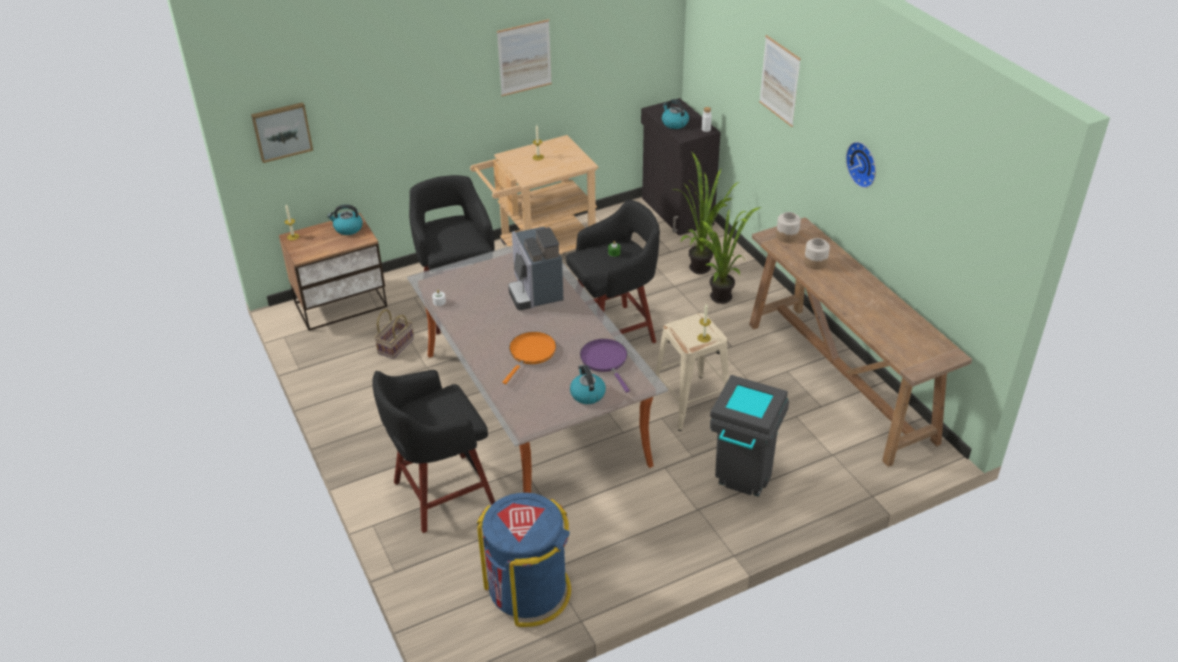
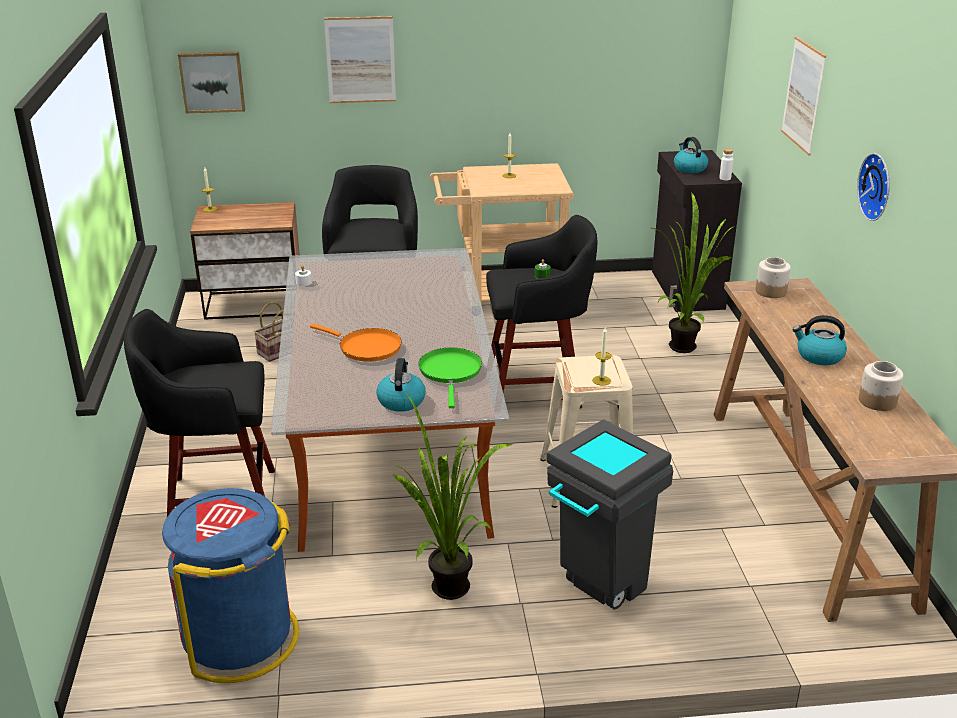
camera: 20 degrees right, 10 degrees down
(348, 228) = (270, 212): kettle -> kettle (819, 356)
(524, 58) = (512, 54): picture -> picture (360, 60)
(531, 353) = (366, 347): orange frying pan -> orange frying pan turned 75 degrees clockwise
(535, 291) = (420, 293): coffee machine -> none
(605, 360) = (450, 372): purple frying pan -> green frying pan
(720, 301) = (690, 384): potted plant -> potted plant (446, 594)
(815, 262) = (793, 323): jar -> jar (877, 401)

